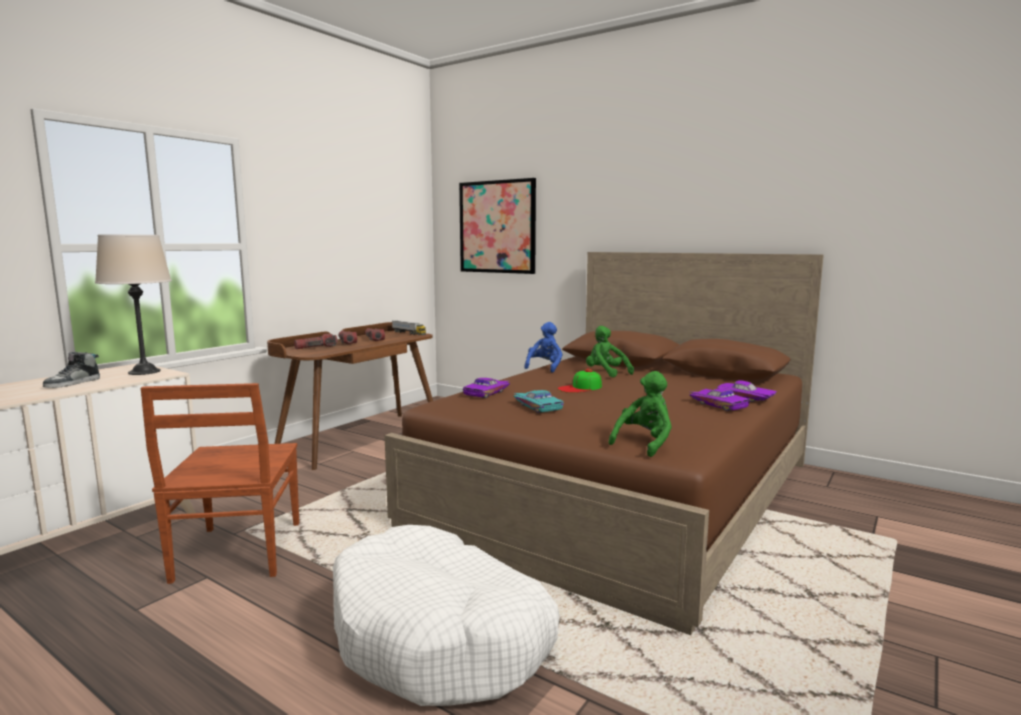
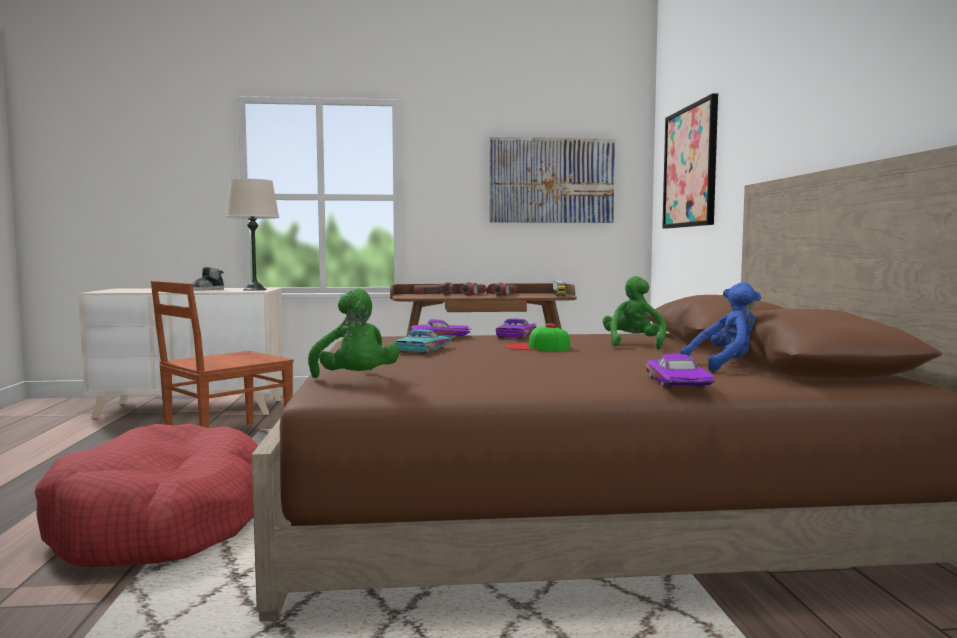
camera: 50 degrees right, 5 degrees down
(370, 229) = (551, 180): none -> picture
(440, 636) = (162, 523): white dog bed -> red dog bed
(545, 367) = (595, 333): blue plush toy -> blue plush toy (726, 365)
(644, 443) = (355, 381): green plush toy -> green plush toy turned 60 degrees clockwise
(719, 404) = (604, 380): purple toy car -> purple toy car (518, 336)

